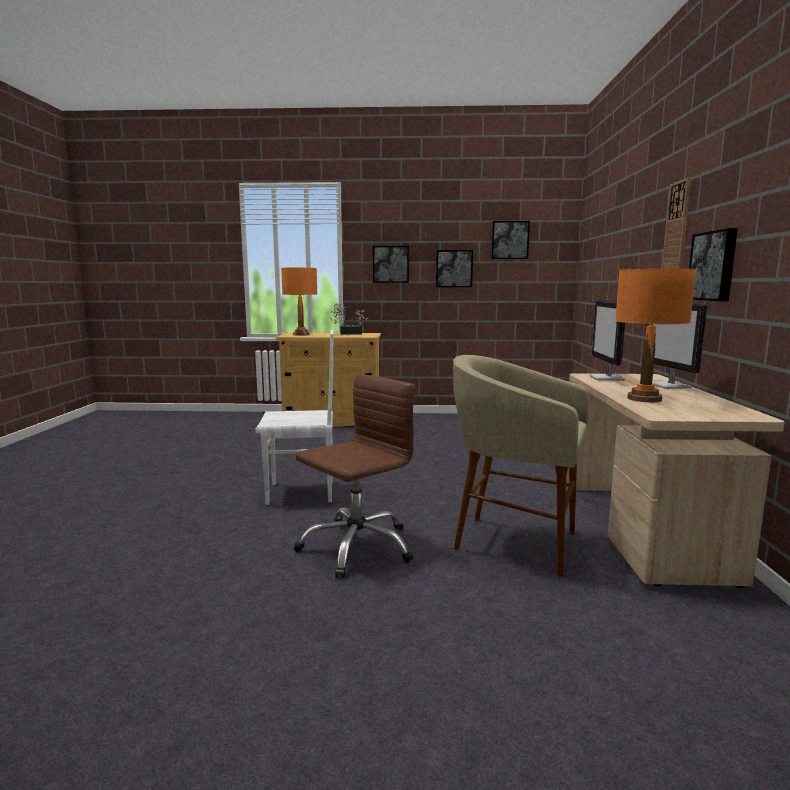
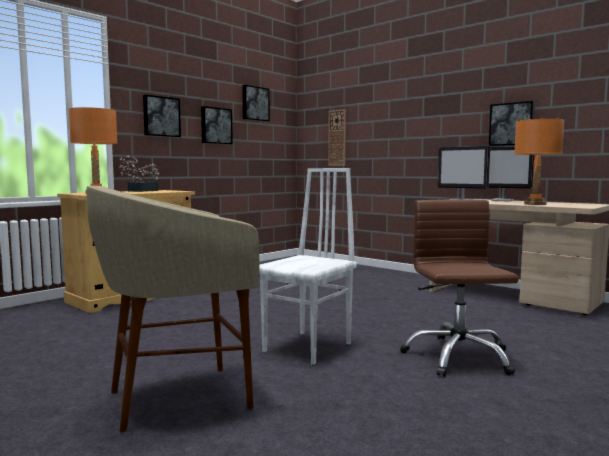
camera: 50 degrees left, 5 degrees down
(514, 543) = (501, 321): beige stool -> beige stool (178, 398)
(676, 234) = (460, 104): wall clock -> wall clock (337, 138)

